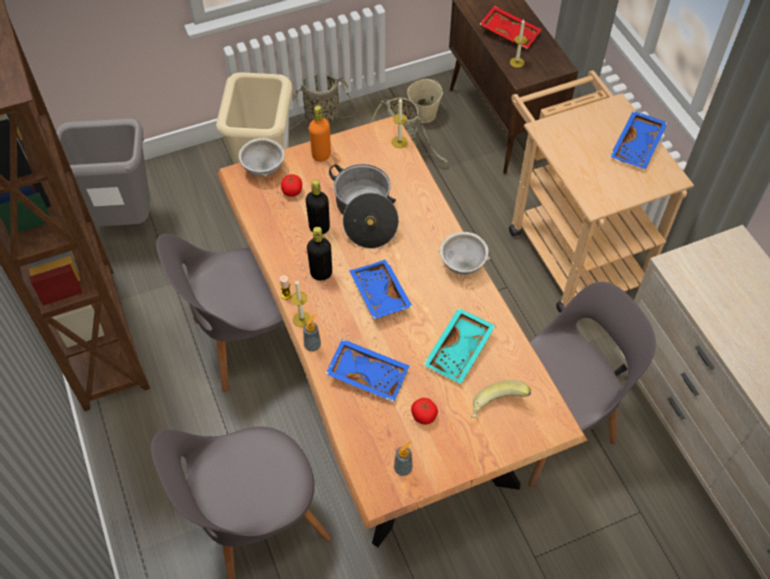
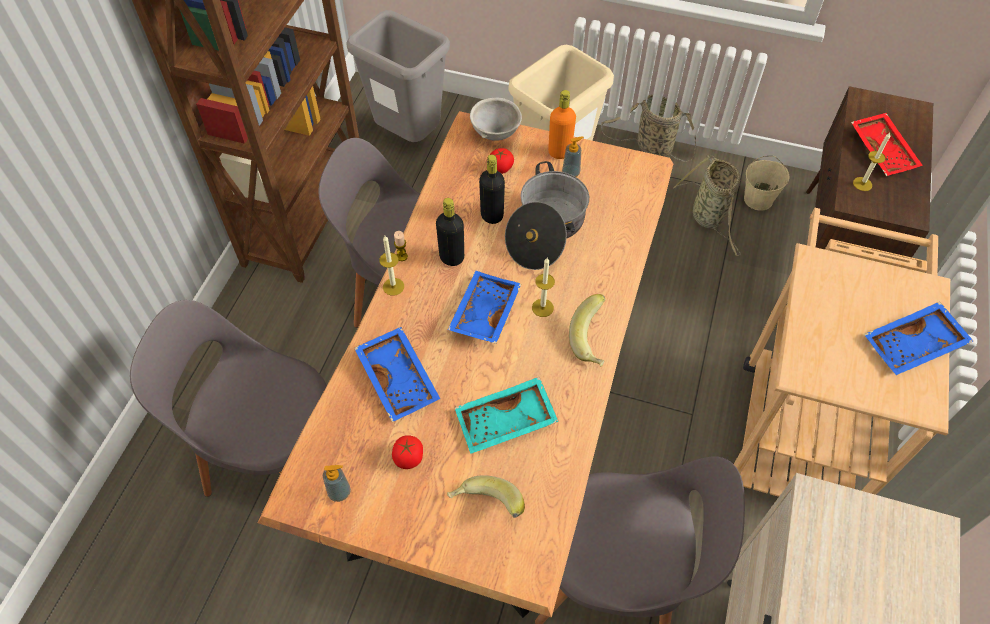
camera: 40 degrees right, 0 degrees up
(312, 345) = (378, 316): soap dispenser -> soap dispenser (571, 173)
(399, 142) = (647, 184): candle -> candle (542, 308)
(462, 265) = (593, 341): grey bowl -> banana

